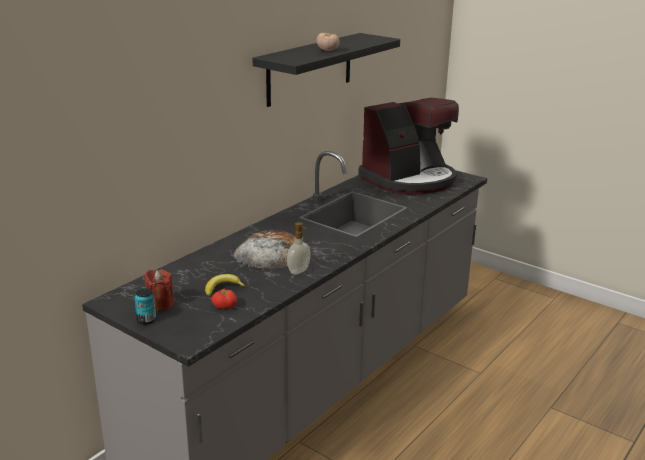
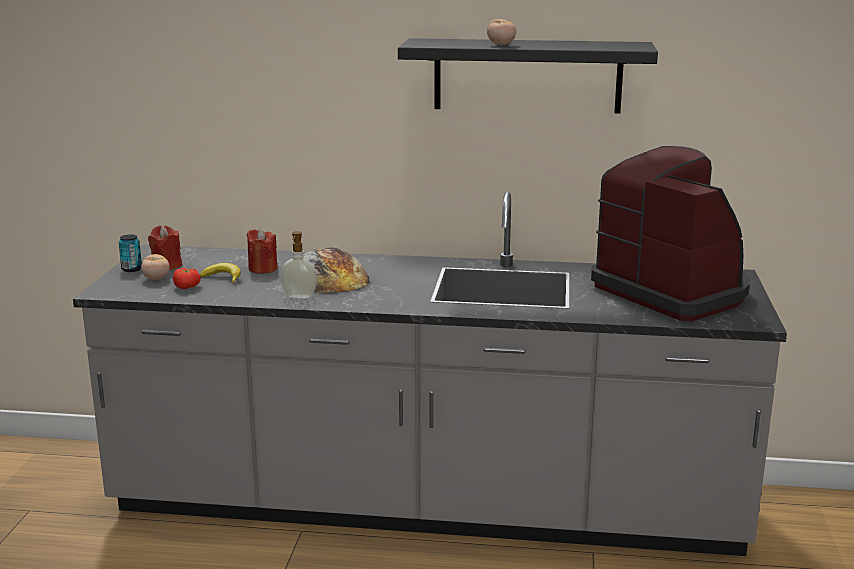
camera: 60 degrees right, 5 degrees down
(187, 314) = (156, 279): none -> tomato
(222, 270) = (263, 269): none -> red candle
(409, 179) = (673, 291): coffee machine -> coffee machine turned 150 degrees counterclockwise

